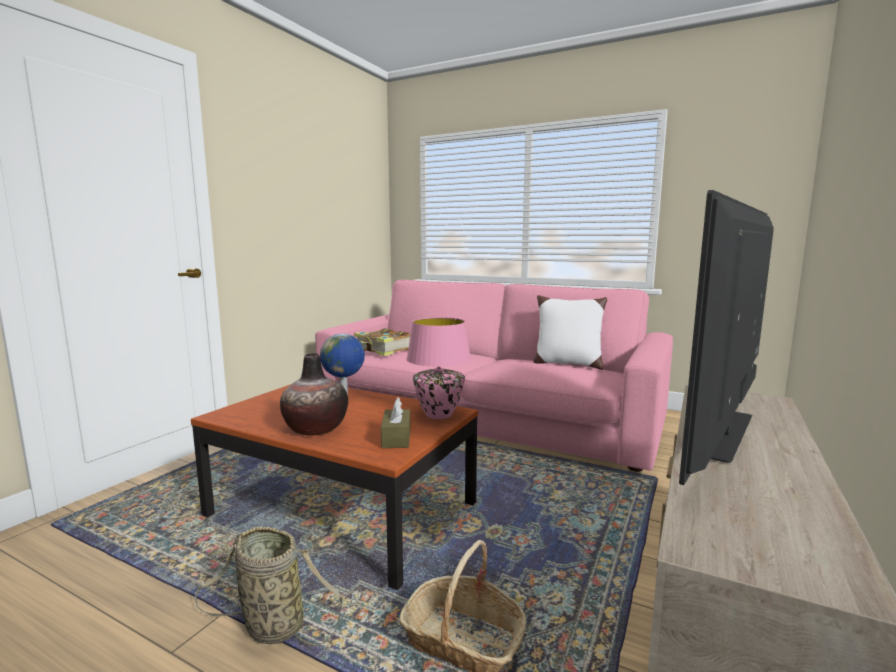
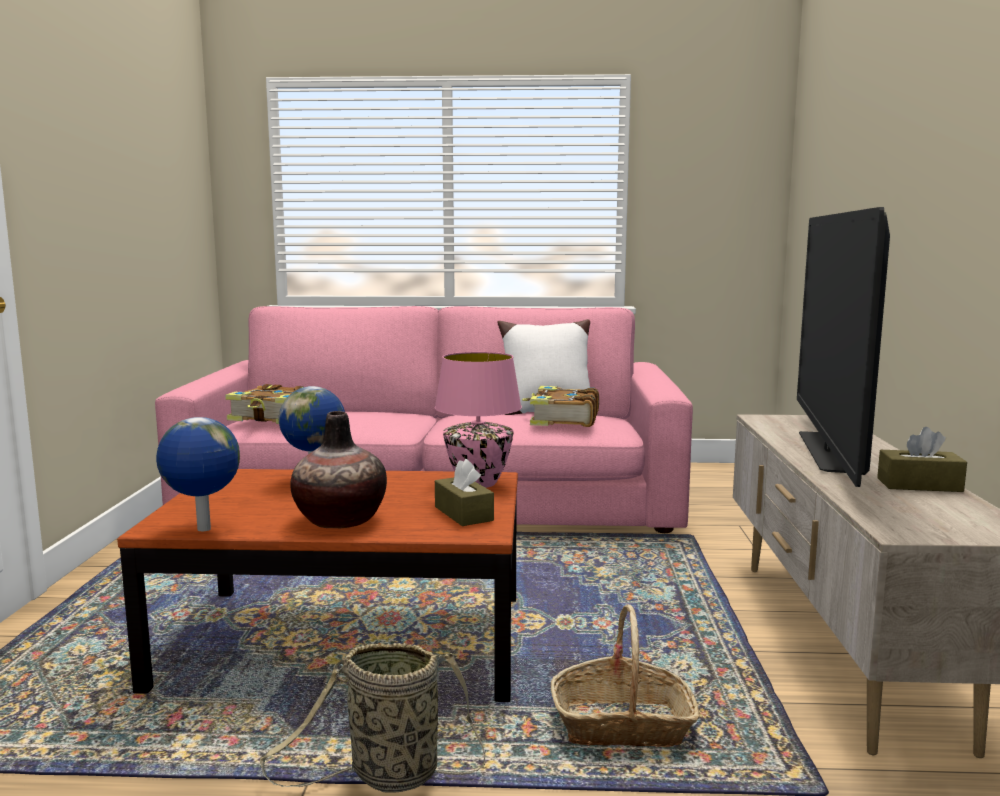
camera: 25 degrees left, 0 degrees up
(236, 421) = (203, 529): none -> globe
(564, 371) = (562, 420): none -> book
(791, 491) = (919, 485): none -> brown tissue box

